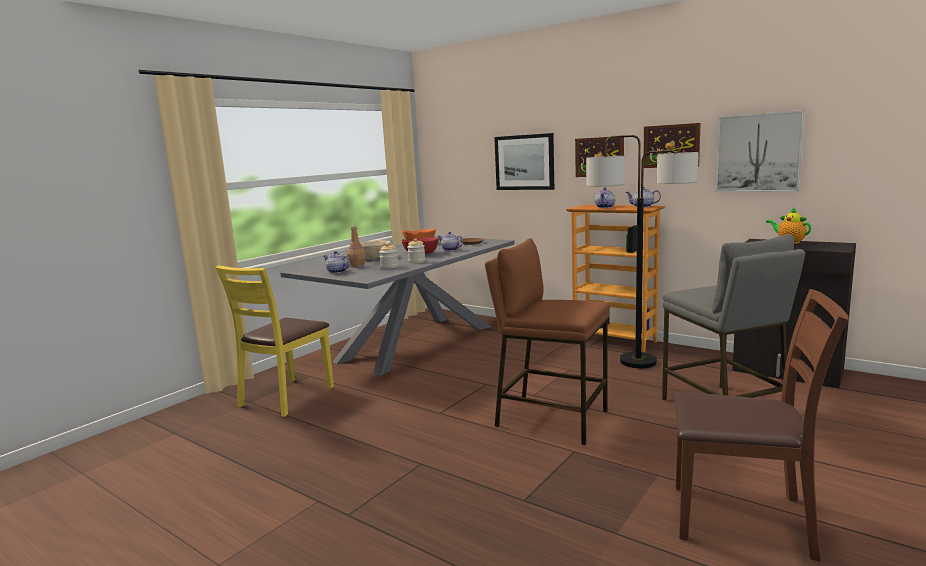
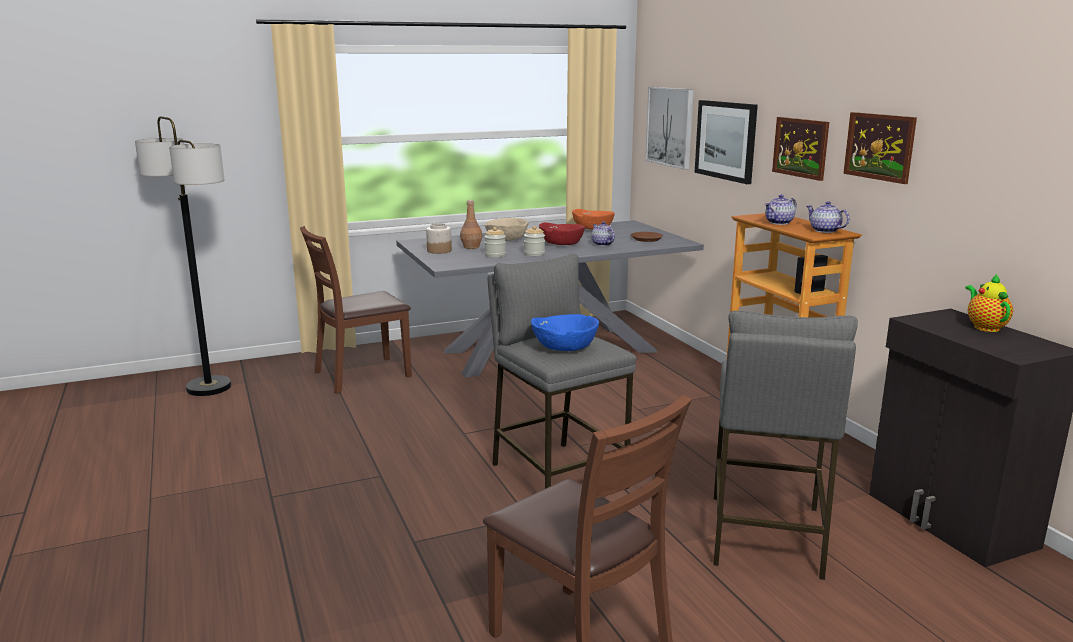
camera: 30 degrees right, 5 degrees up
(286, 397) = (361, 375): yellow chair -> brown chair
(336, 272) = (439, 251): teapot -> jar
(551, 418) = (557, 476): brown stool -> grey stool
(563, 307) = (564, 347): none -> blue bowl
(638, 362) = (762, 445): floor lamp -> floor lamp (209, 387)
(758, 153) = (981, 177): picture -> picture (670, 126)

